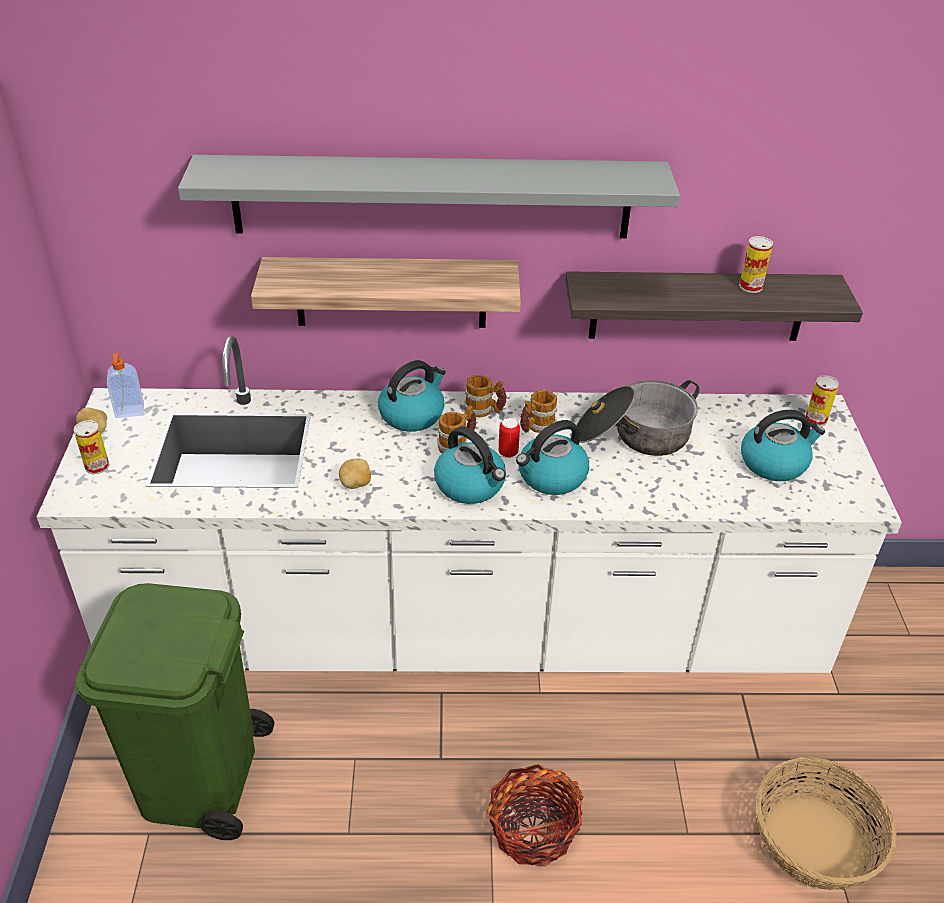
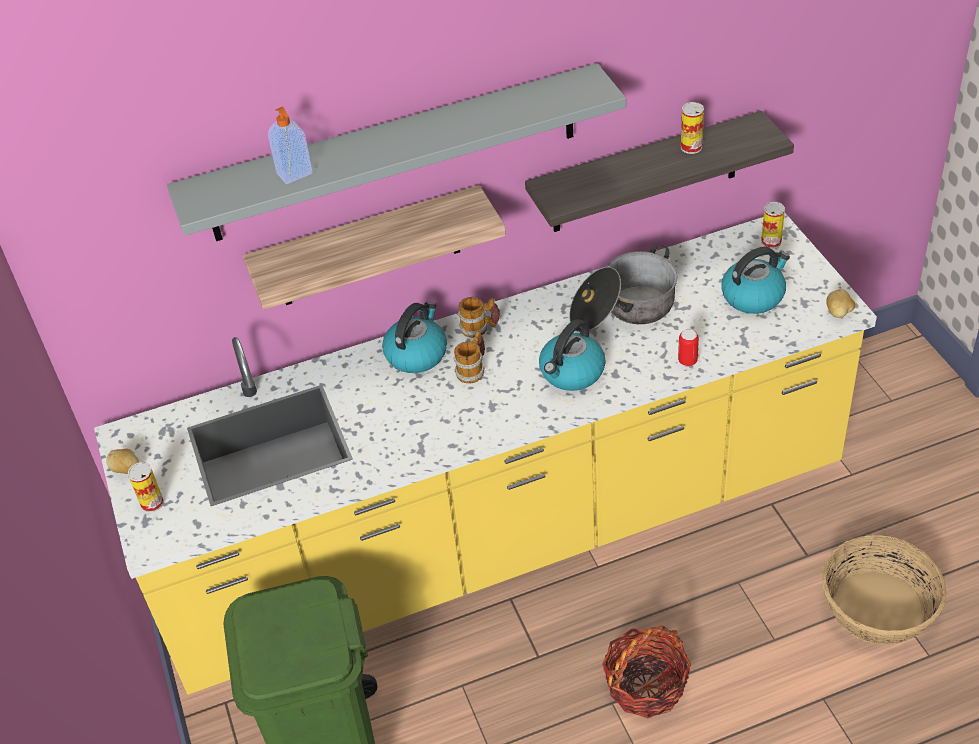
camera: 15 degrees left, 5 degrees up
(130, 412) = (147, 439): soap dispenser -> soap dispenser (295, 174)
(356, 484) = (403, 438): potato -> potato (839, 313)
(467, 632) = (506, 535): white counter -> yellow counter
(471, 485) = (506, 404): kettle -> none
(508, 453) = (522, 362): can -> can (687, 361)
(536, 427) = (535, 329): mug -> none

